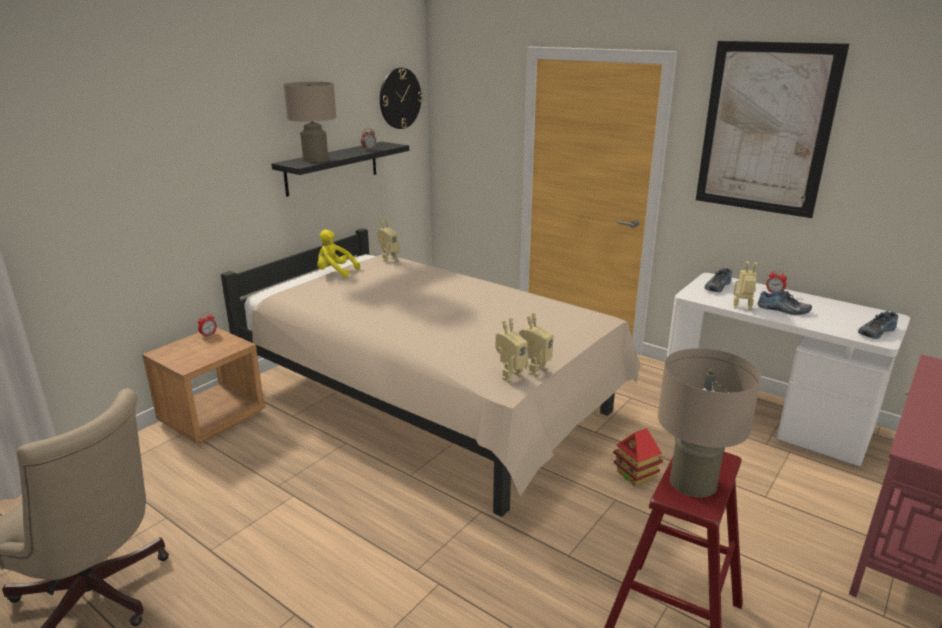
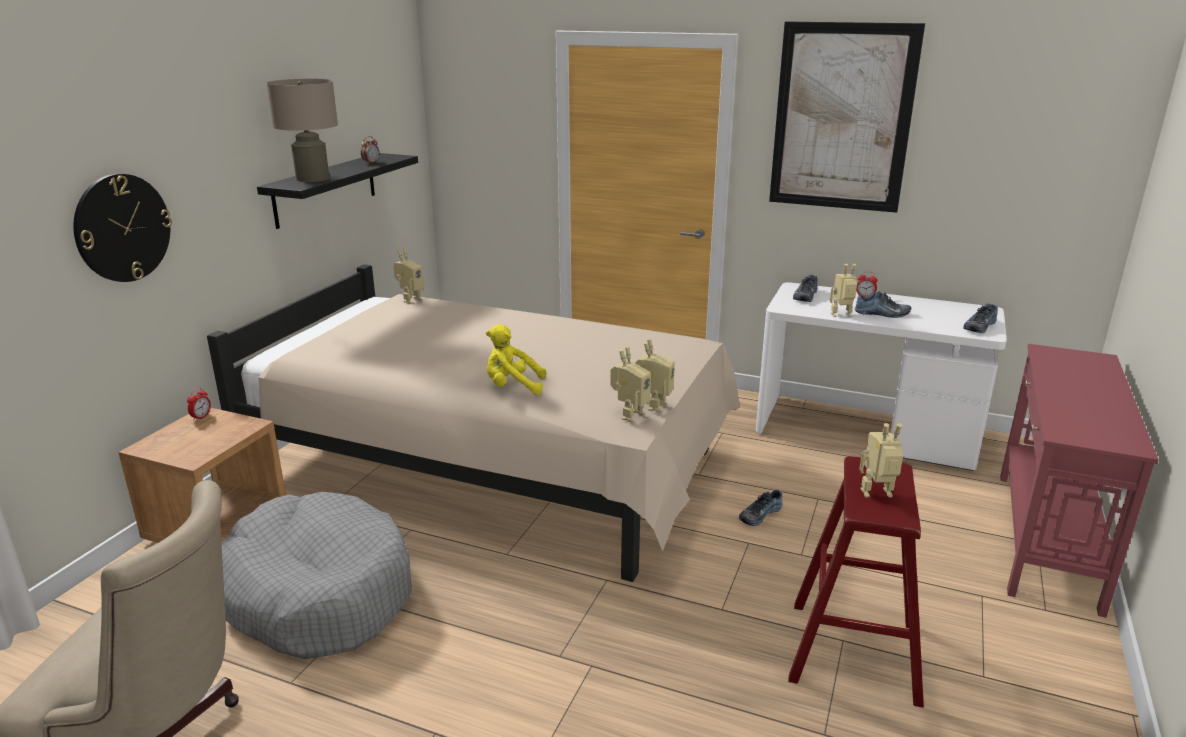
camera: 15 degrees left, 0 degrees up
(258, 483) = (318, 593): none -> grey dog bed
(335, 272) = (350, 321): yellow plush toy -> yellow plush toy (512, 387)
(400, 98) = (394, 98): wall clock -> wall clock (122, 228)
(635, 475) = (759, 514): toy house -> shoe
(693, 482) = (878, 495): beige table lamp -> toy robot

